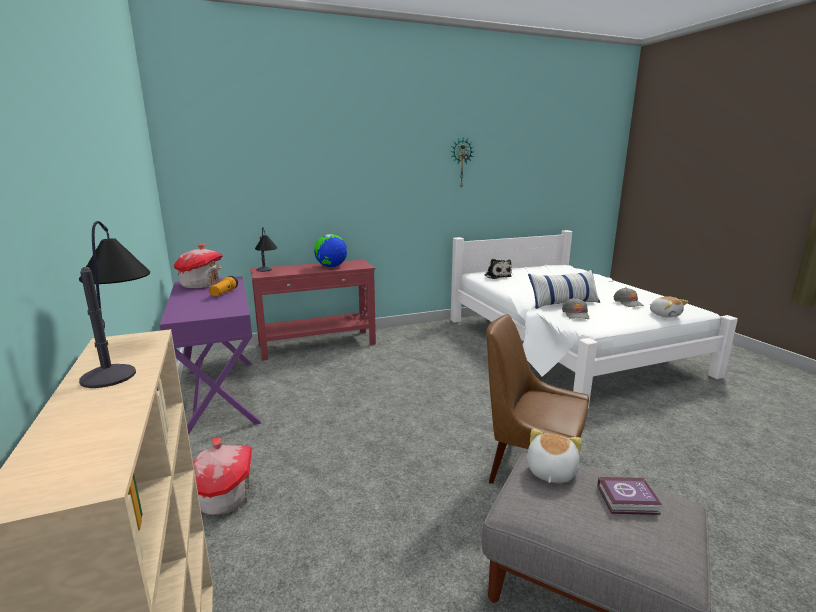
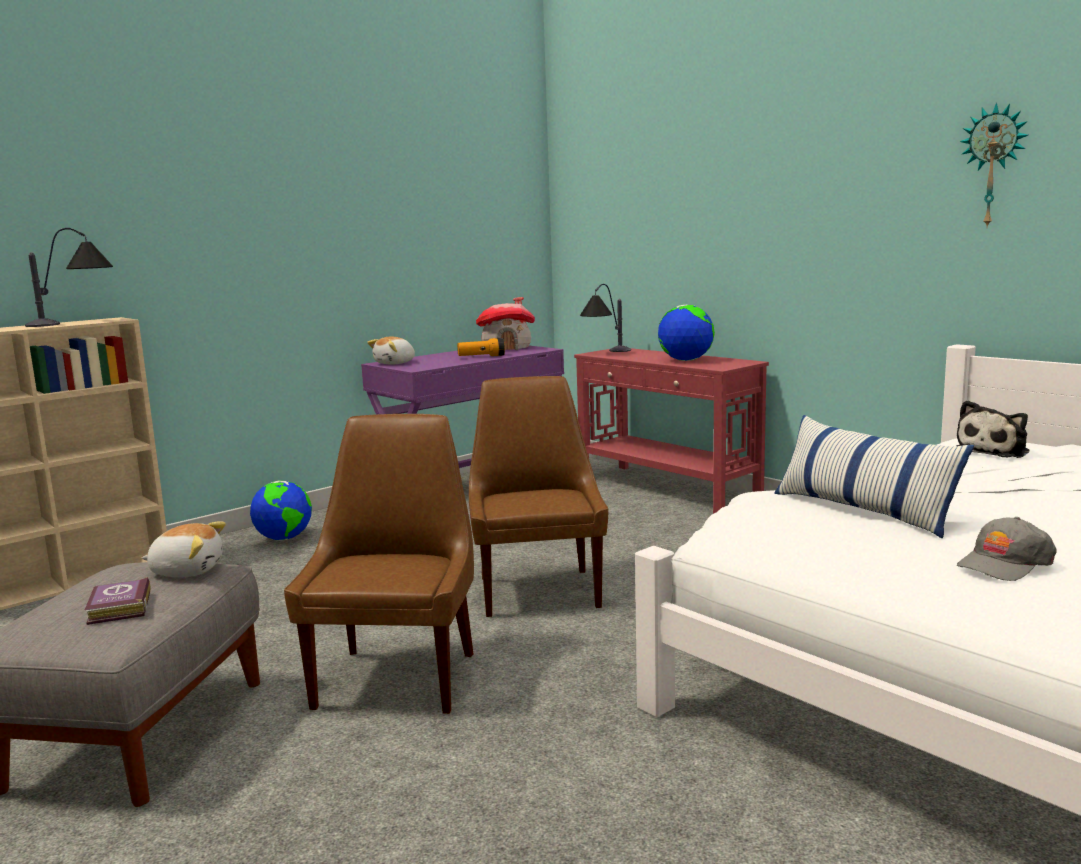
camera: 70 degrees right, 5 degrees down
(224, 497) = (284, 538): toy house -> globe
(436, 407) = (538, 590): none -> brown chair
(576, 314) = (786, 522): grey cap -> none
(665, 315) = (967, 609): plush toy -> plush toy (395, 363)

